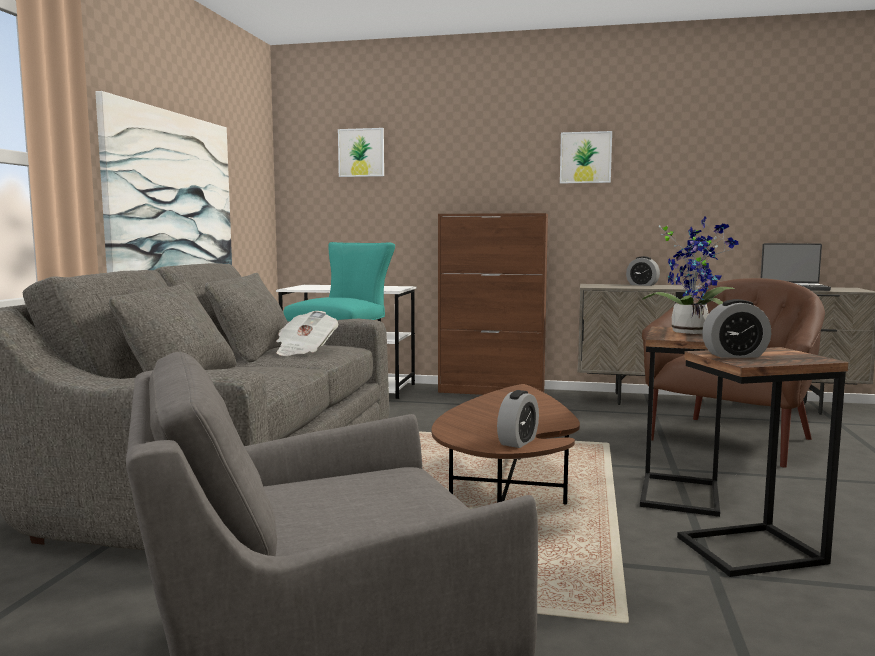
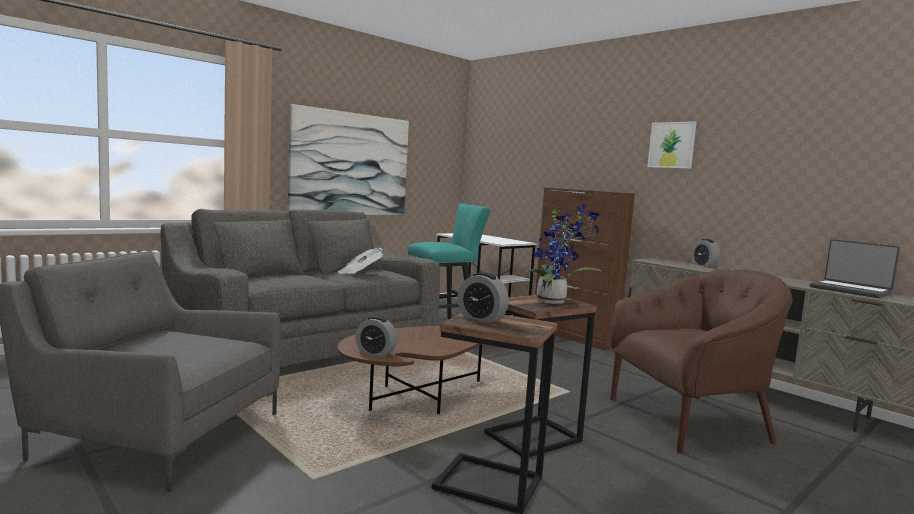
camera: 35 degrees right, 0 degrees up
(361, 152) = (514, 137): picture -> none
(518, 442) = (375, 352): alarm clock -> alarm clock turned 45 degrees clockwise

